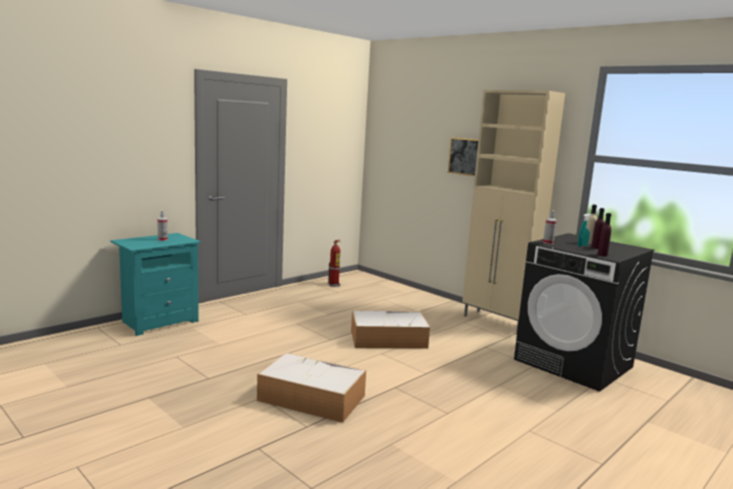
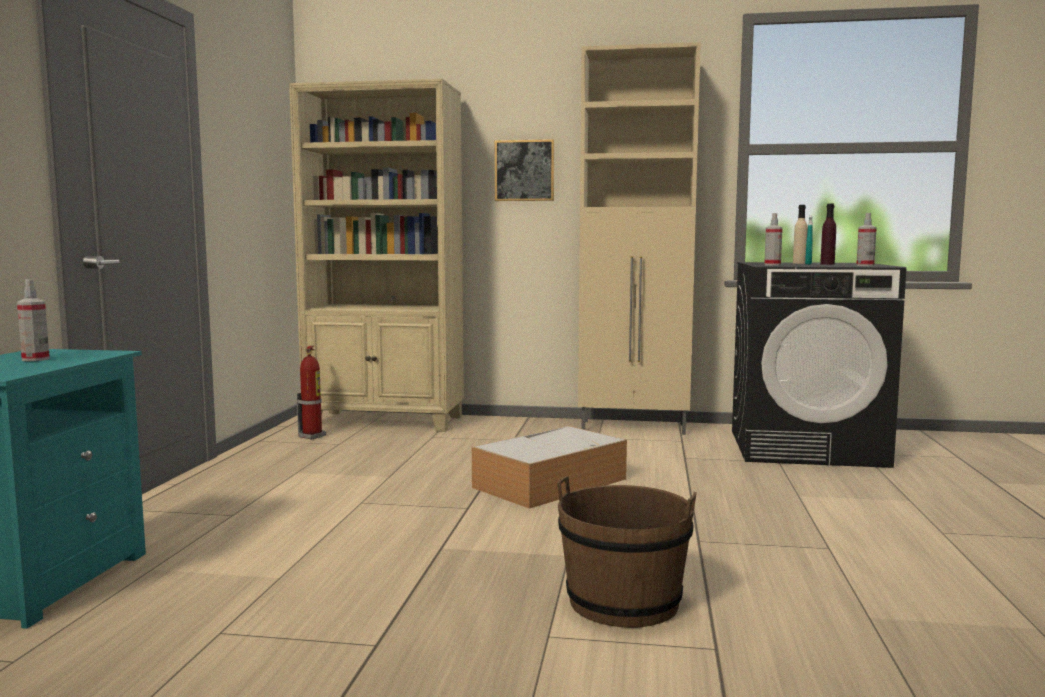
camera: 35 degrees left, 5 degrees down
(310, 398) = (623, 602): storage box -> brown bucket
(379, 285) = (386, 421): none -> beige bookcase
(602, 255) = (865, 265): purple bottle -> spray bottle

